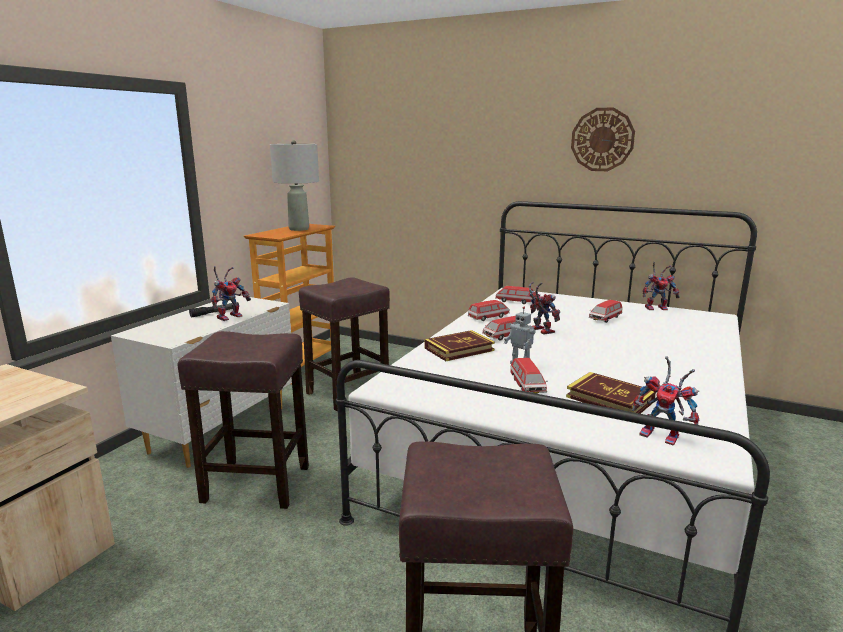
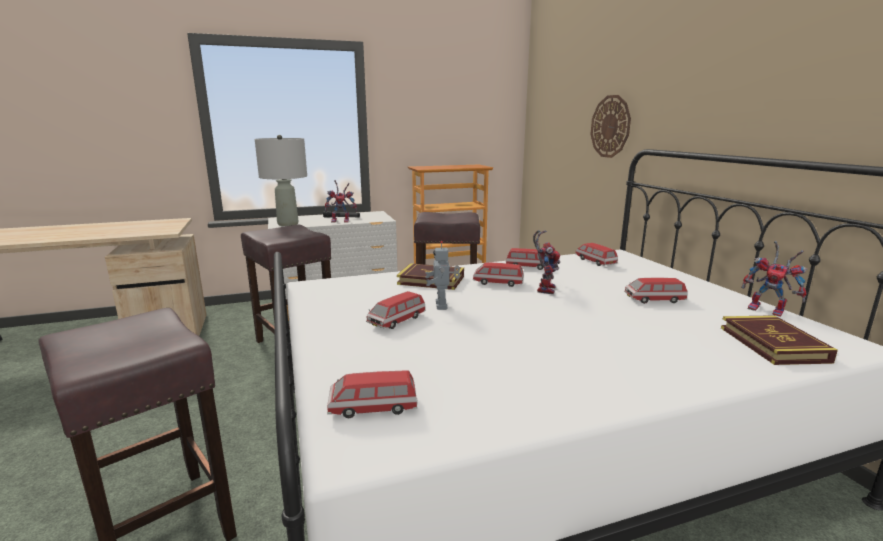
camera: 45 degrees right, 0 degrees up
(298, 229) = (457, 166): grey table lamp -> grey table lamp (287, 224)
(602, 139) = (748, 63): wall clock -> wall clock (610, 126)
(610, 399) = (428, 358): book -> book (773, 344)
(663, 436) = (373, 407): toy robot -> toy car

